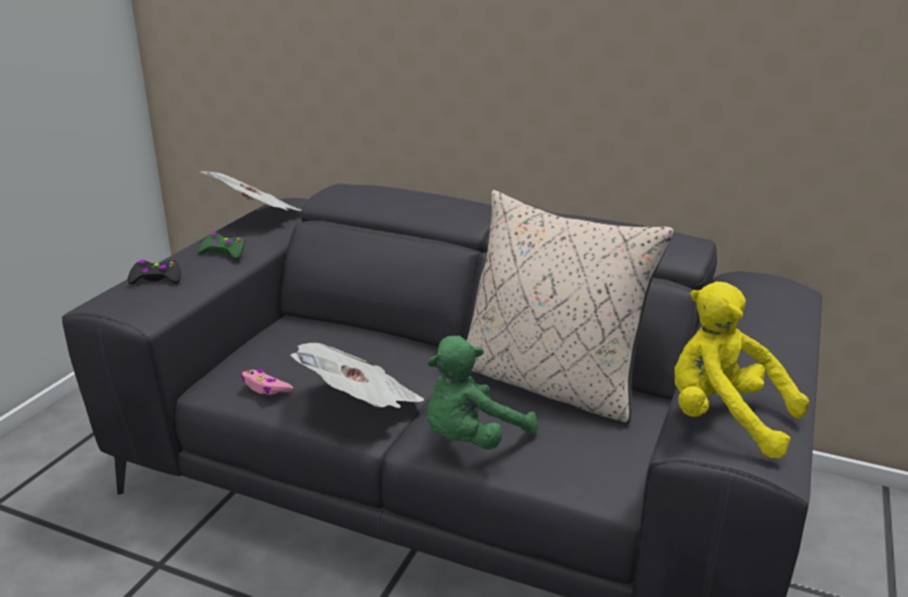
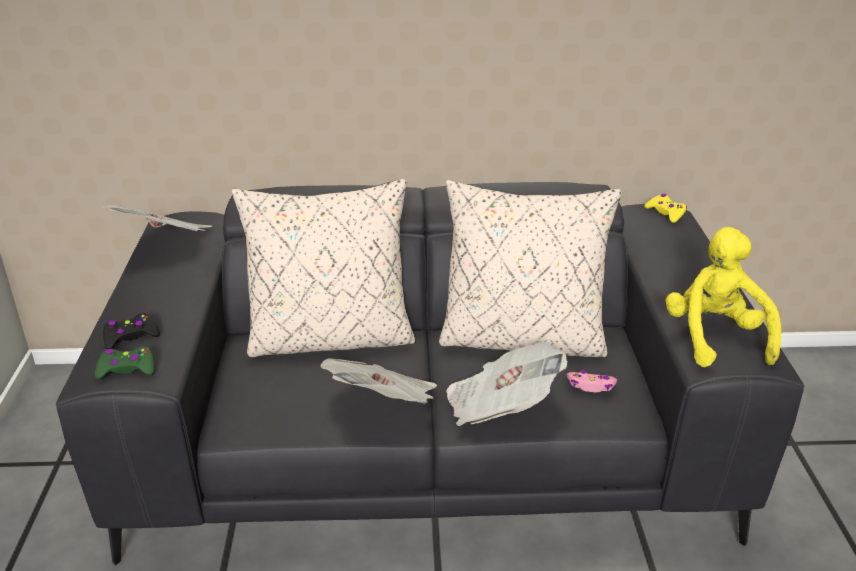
camera: 25 degrees left, 5 degrees up
(224, 252) = (171, 290): green game controller -> green game controller (127, 369)
(266, 388) = (285, 415): pink game controller -> pink game controller (591, 386)
(365, 336) = (331, 338): none -> beige pillow
(471, 439) = (500, 407): green plush toy -> newspaper
(723, 419) = (715, 338): yellow plush toy -> yellow plush toy turned 75 degrees clockwise
(779, 286) = (666, 213): none -> yellow game controller

